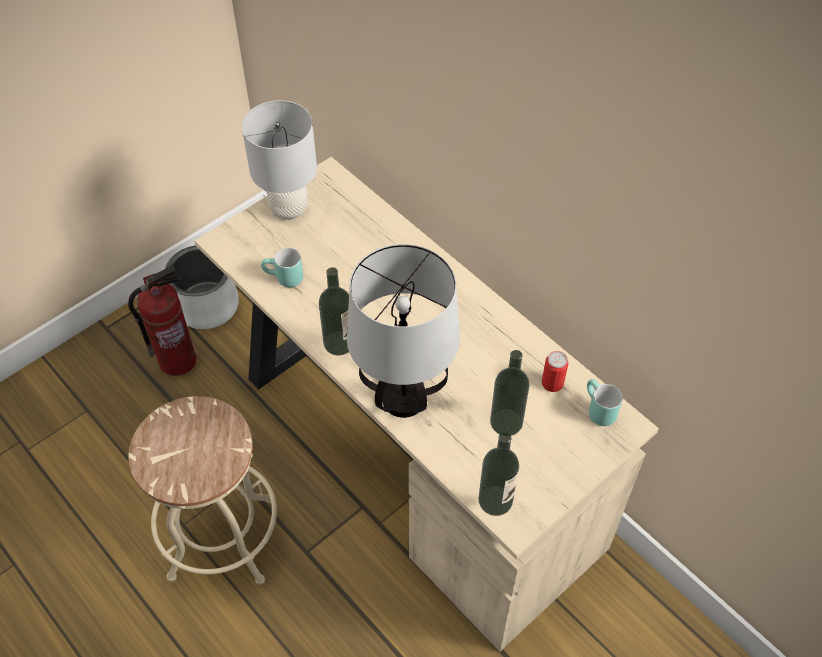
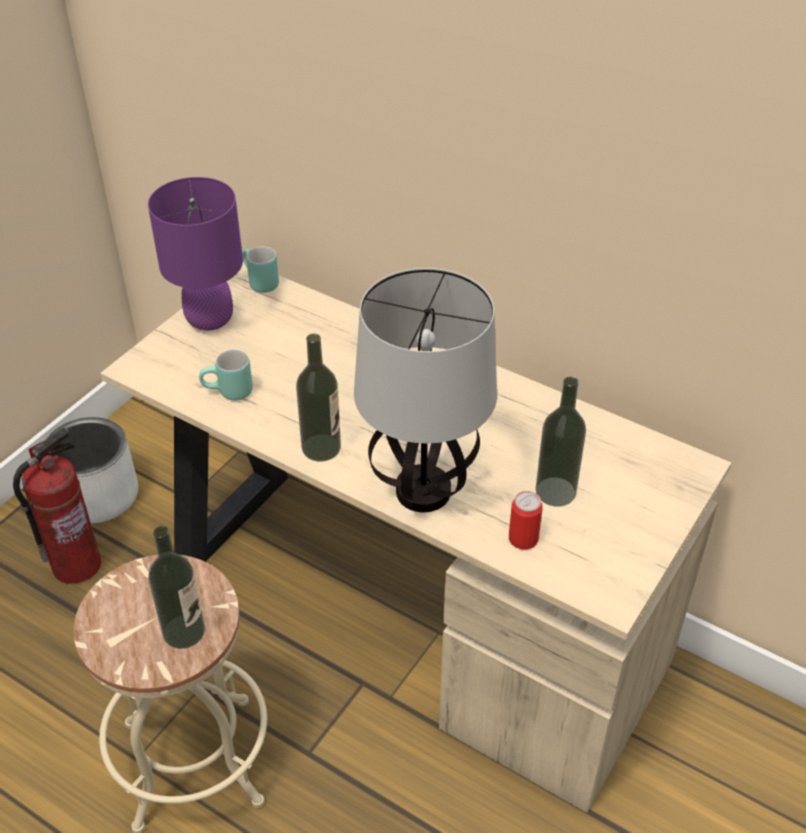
camera: 15 degrees left, 10 degrees down
(289, 211) = (211, 322): grey table lamp -> purple table lamp
(495, 500) = (577, 578): bottle -> bottle (184, 631)
(552, 383) = (592, 440): can -> can (523, 539)
(596, 410) = (654, 458): turquoise mug -> turquoise mug (258, 283)

